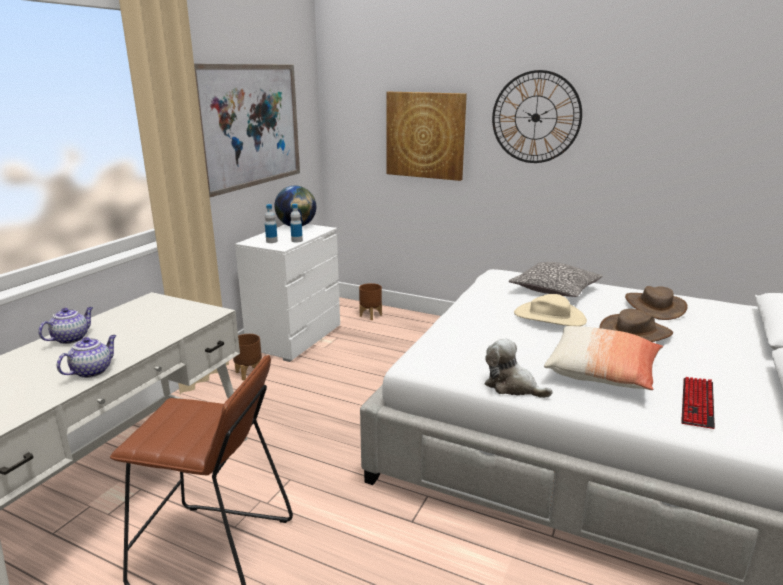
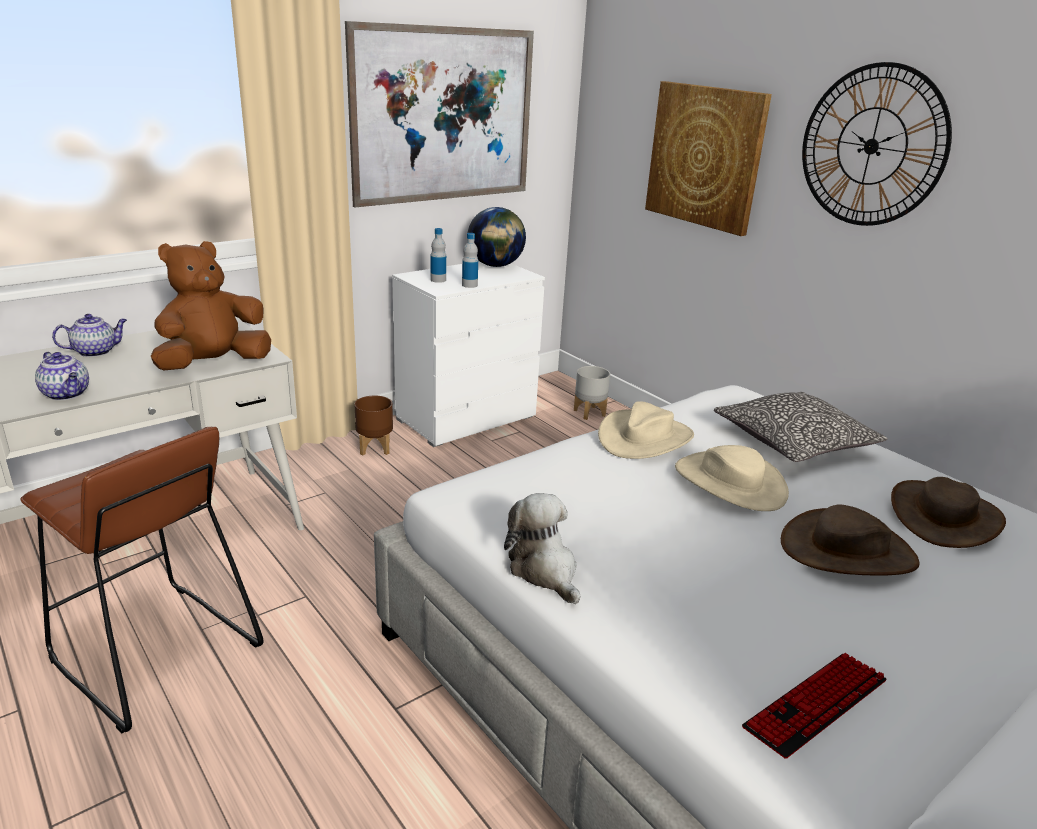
camera: 25 degrees right, 5 degrees up
(92, 371) = (67, 394): teapot -> teapot turned 75 degrees clockwise
(182, 325) = (213, 365): none -> brown plush toy
(371, 315) = (590, 413): brown planter -> grey planter
(482, 306) = (645, 437): none -> beige hat
(602, 372) = (709, 596): pillow -> none

